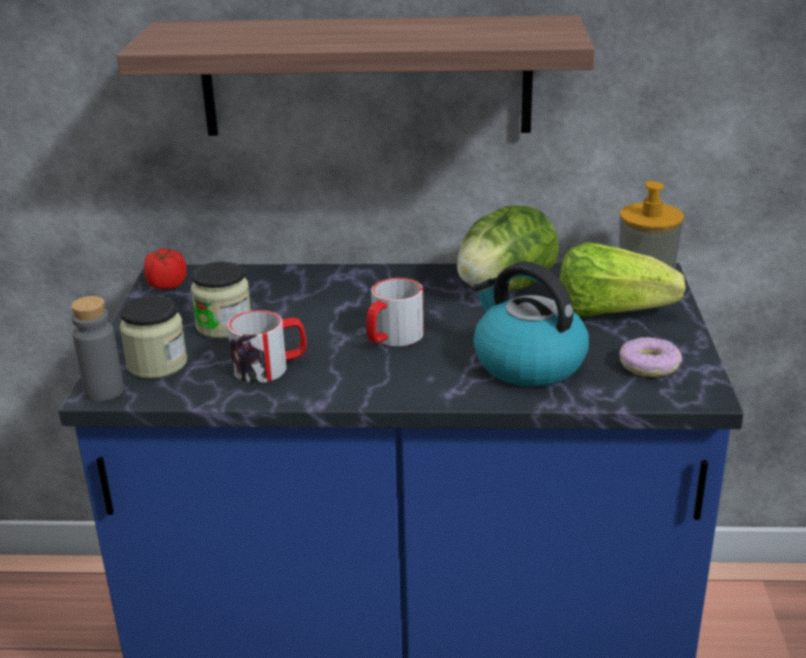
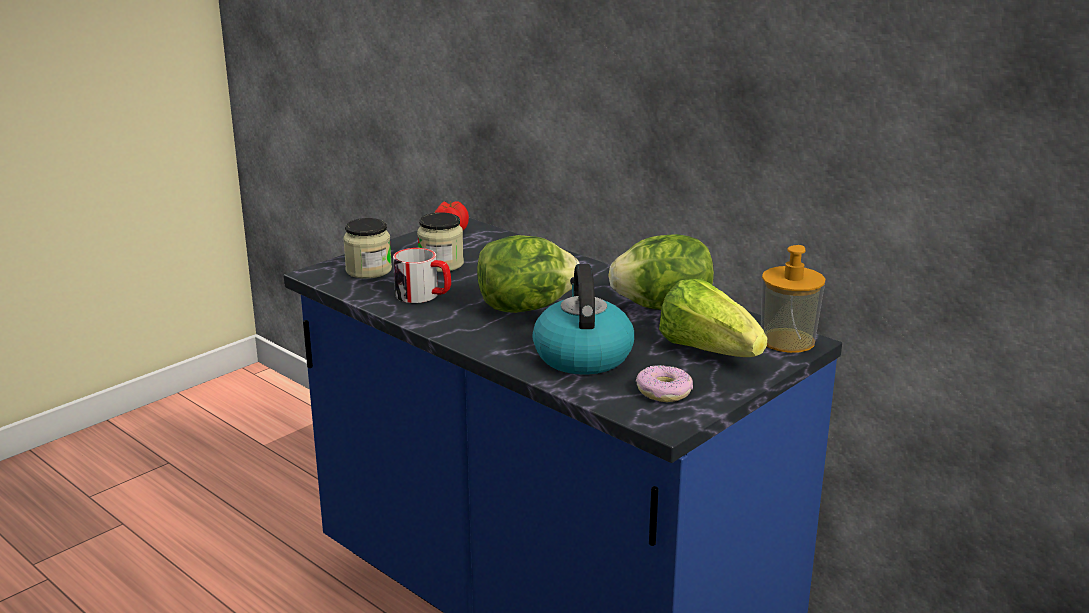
camera: 40 degrees right, 5 degrees down
(104, 391) = (318, 273): grey bottle -> none
(366, 77) = (615, 97): shelf -> none
(392, 337) = (525, 308): mug -> lettuce

